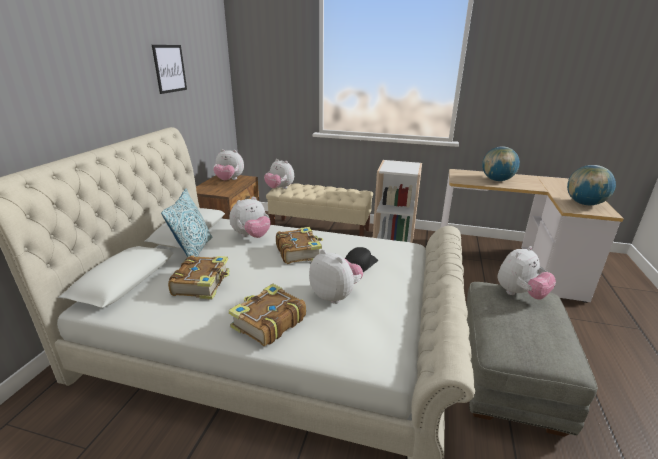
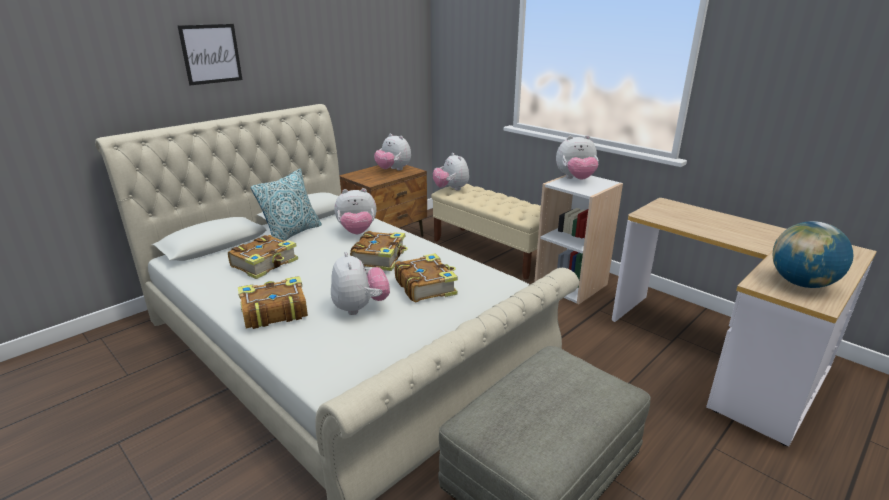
camera: 30 degrees right, 0 degrees up
(169, 68) = (334, 41): picture -> picture (211, 54)
(360, 264) = (426, 286): black cap -> book
(497, 180) = (708, 224): globe -> none
(520, 294) = (584, 376): plush toy -> plush toy (575, 179)

